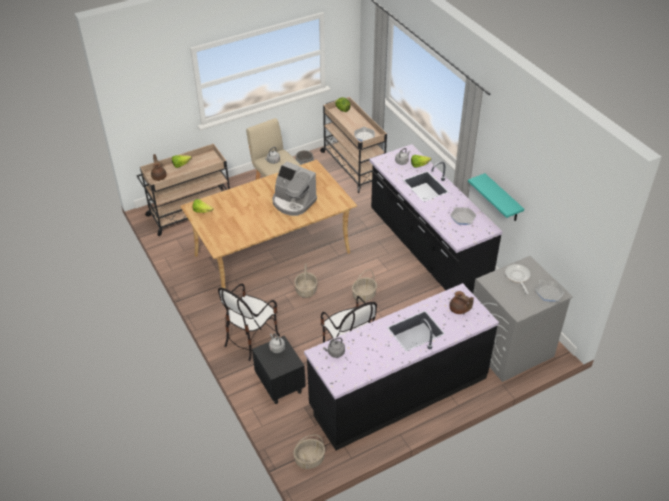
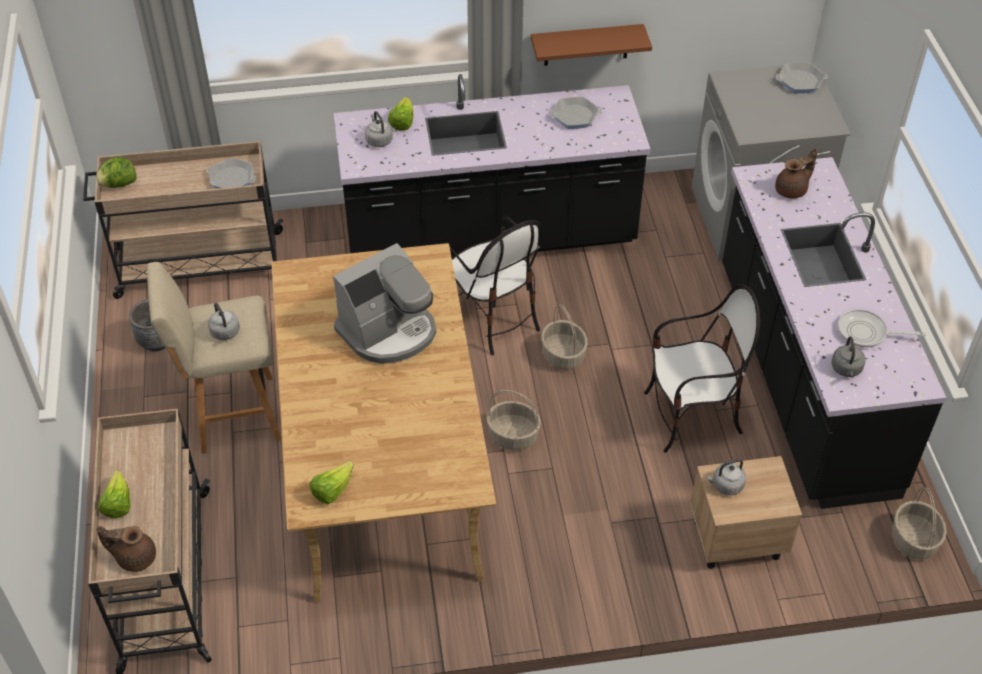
camera: 70 degrees left, 5 degrees up
(251, 339) = (605, 557): chair -> chair (492, 318)
(280, 384) = (735, 539): black nightstand -> beige nightstand
(502, 198) = (586, 45): turquoise shelf -> brown shelf
(517, 277) = (754, 100): frying pan -> frying pan (866, 333)

